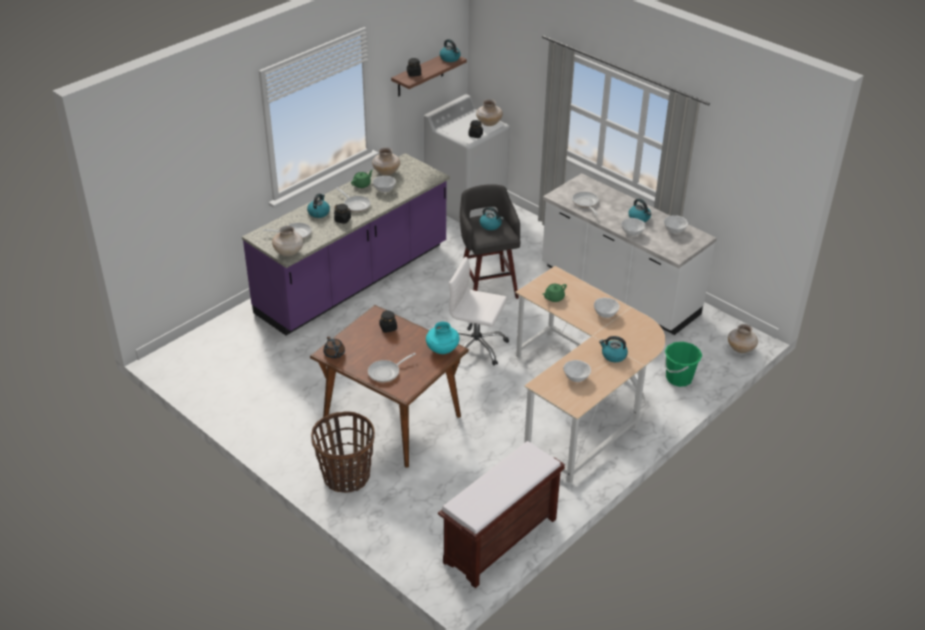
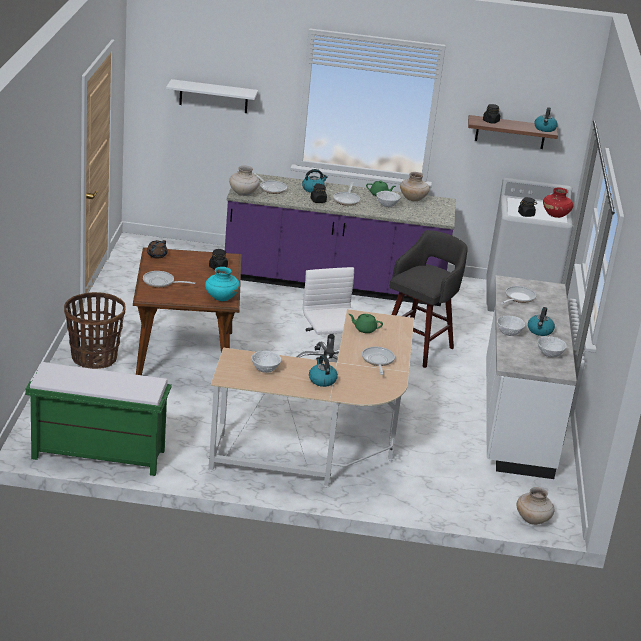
camera: 50 degrees right, 10 degrees down
(192, 181) = (213, 96): none -> white shelf
(489, 123) = (555, 215): beige vase -> red vase
(491, 225) = (429, 274): kettle -> none
(500, 542) = (97, 455): brown bench -> green bench
(605, 314) = (377, 361): white bowl -> frying pan
(679, 378) = (433, 492): green bucket -> none

